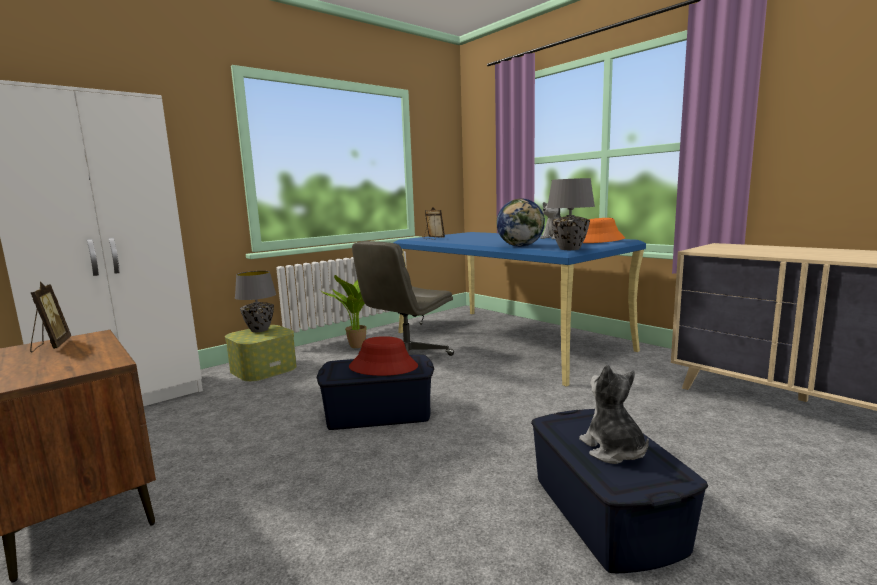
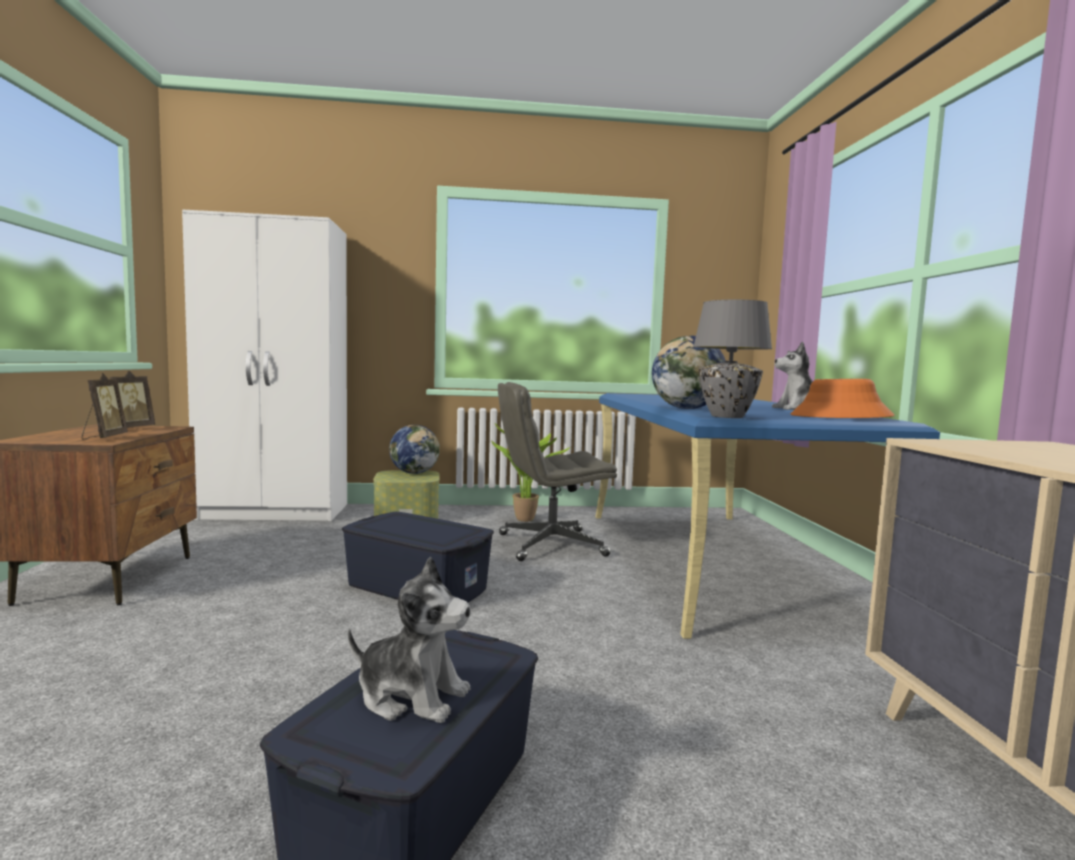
camera: 35 degrees right, 5 degrees down
(260, 330) = (414, 473): grey table lamp -> globe
(383, 367) = (425, 529): red hat -> none
(433, 238) = (644, 395): picture frame -> picture frame (104, 437)
(613, 450) = (412, 696): plush toy -> plush toy turned 90 degrees clockwise

